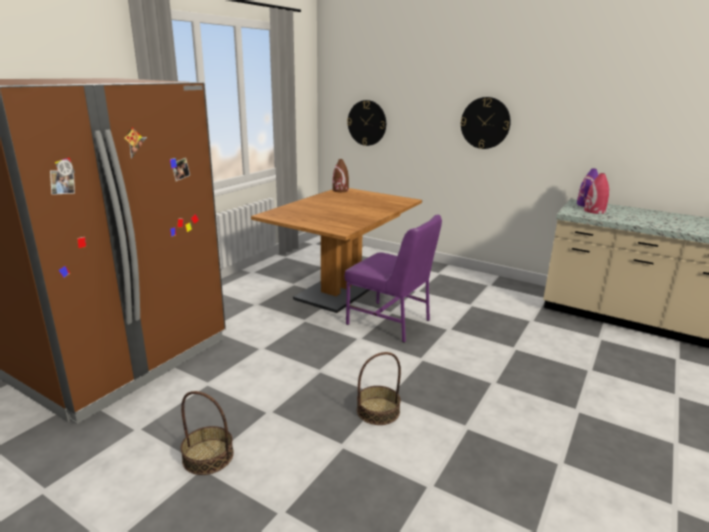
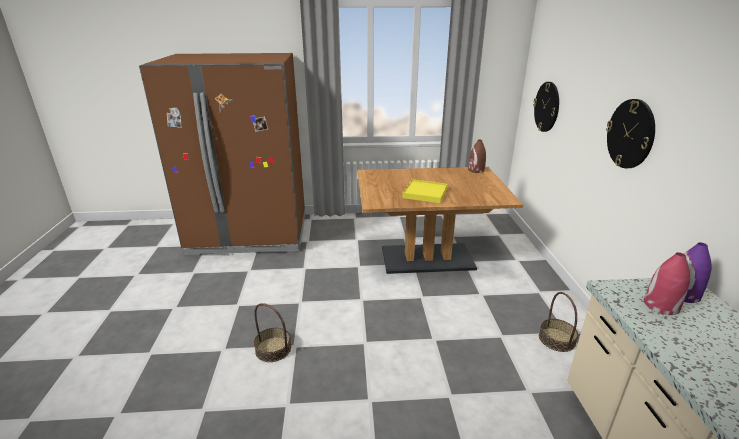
camera: 55 degrees right, 5 degrees up
(208, 456) = (184, 305): basket -> basket (557, 339)
(354, 213) = (425, 193): none -> yellow tray
(390, 322) = (404, 303): purple chair -> none

